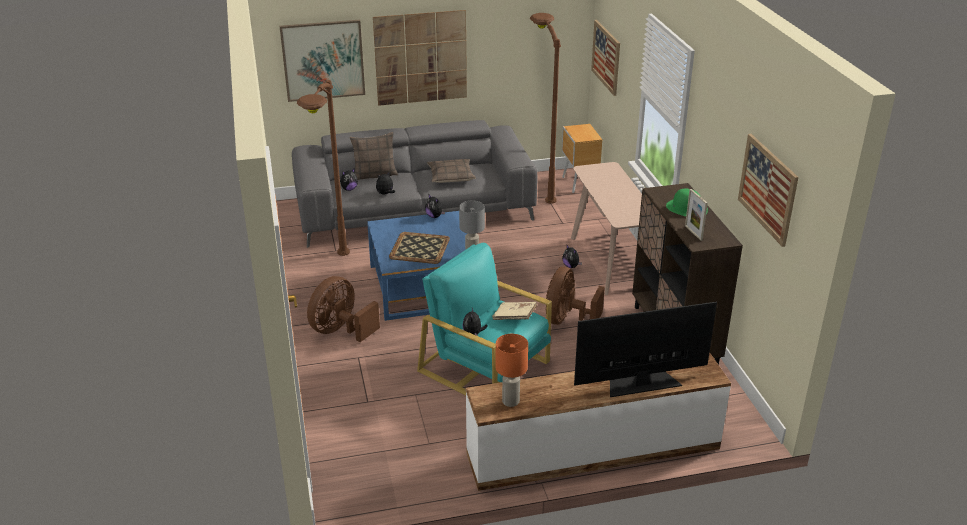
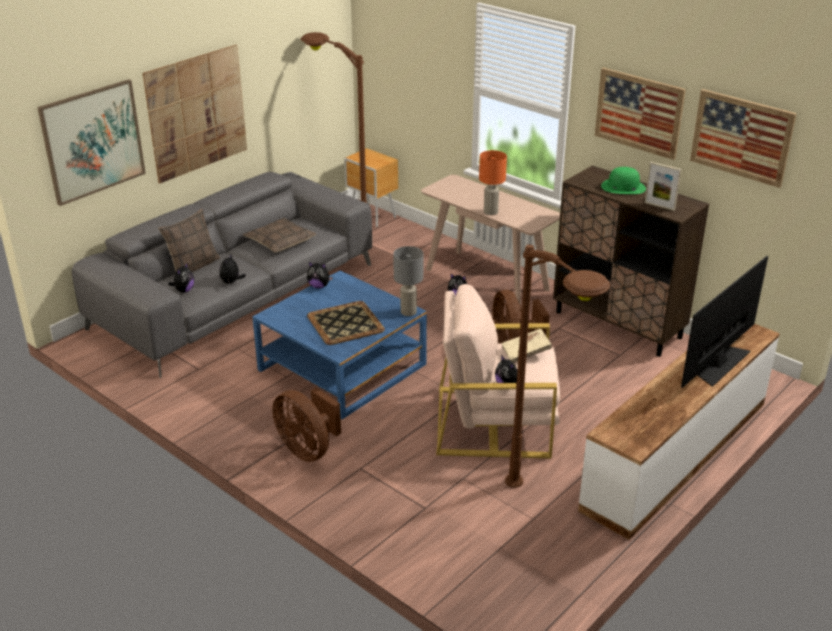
camera: 35 degrees left, 0 degrees up
(333, 274) = (227, 394): brown floor lamp -> brown floor lamp (546, 517)
(341, 330) = (308, 449): brown fan -> brown fan turned 45 degrees counterclockwise
(485, 366) = (494, 421): turquoise armchair -> beige armchair
(510, 402) = (642, 429): orange table lamp -> orange table lamp (491, 212)
(606, 57) = (388, 68): picture -> picture (639, 112)

